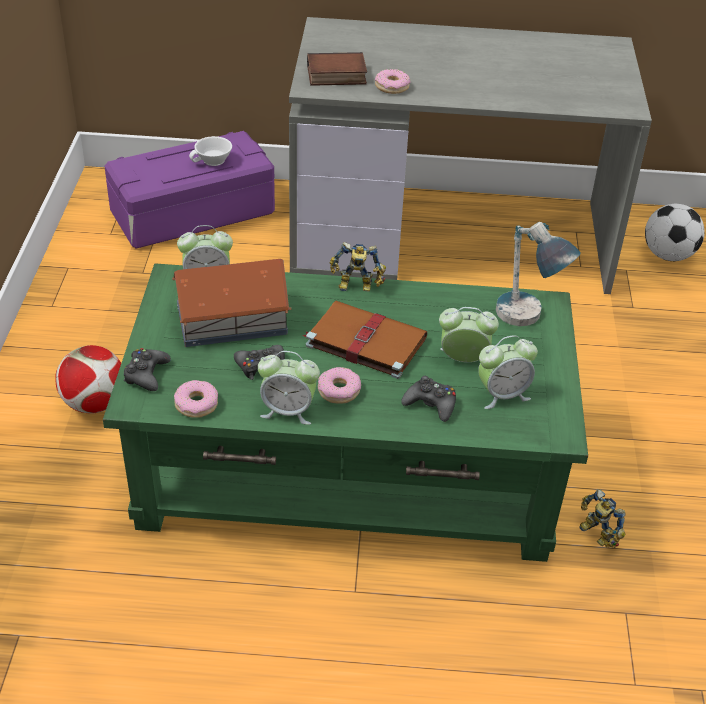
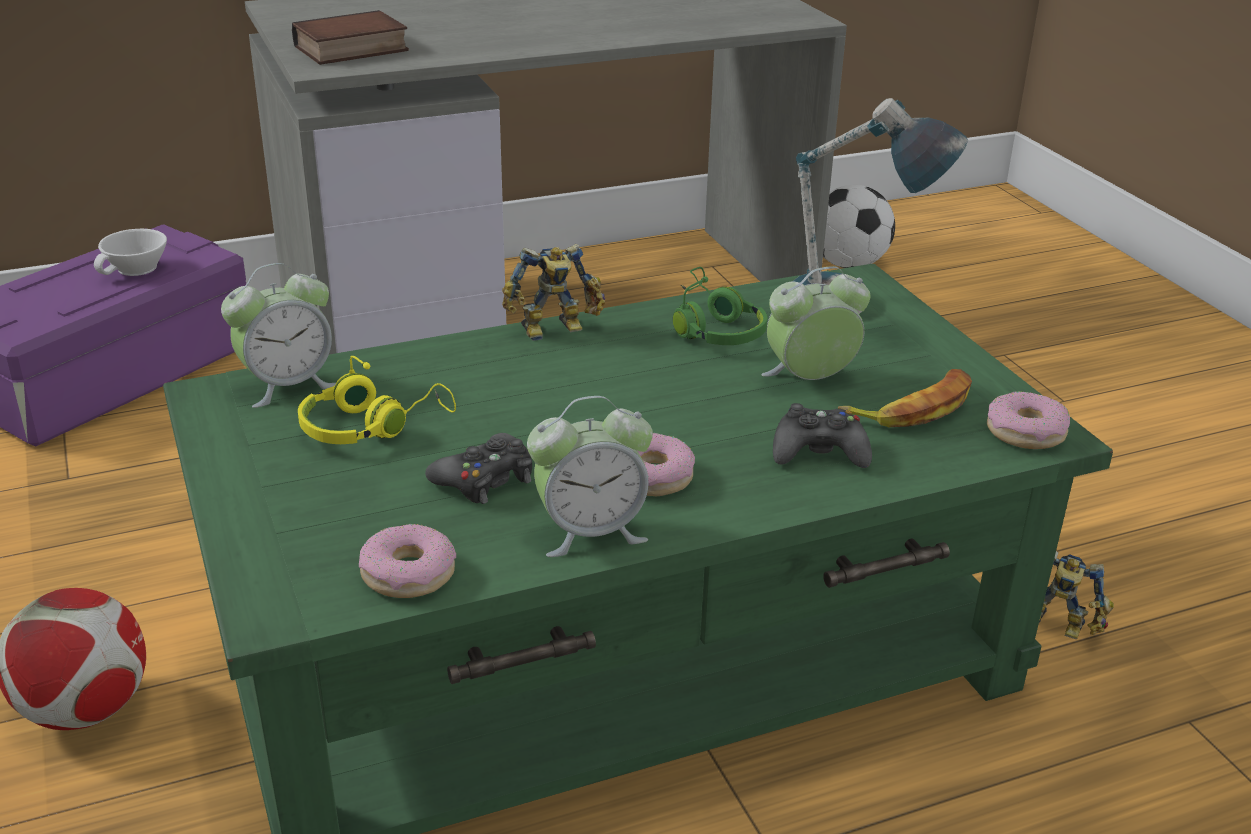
camera: 25 degrees left, 10 degrees down
(146, 374) = (270, 555): black game controller -> none
(230, 319) = (371, 426): toy house -> yellow headphones
(364, 341) = (632, 397): brown book -> none
(392, 87) = (451, 47): donut -> donut (1025, 432)
(440, 310) = (713, 327): none -> green headphones
(502, 394) = (912, 408): alarm clock -> banana

